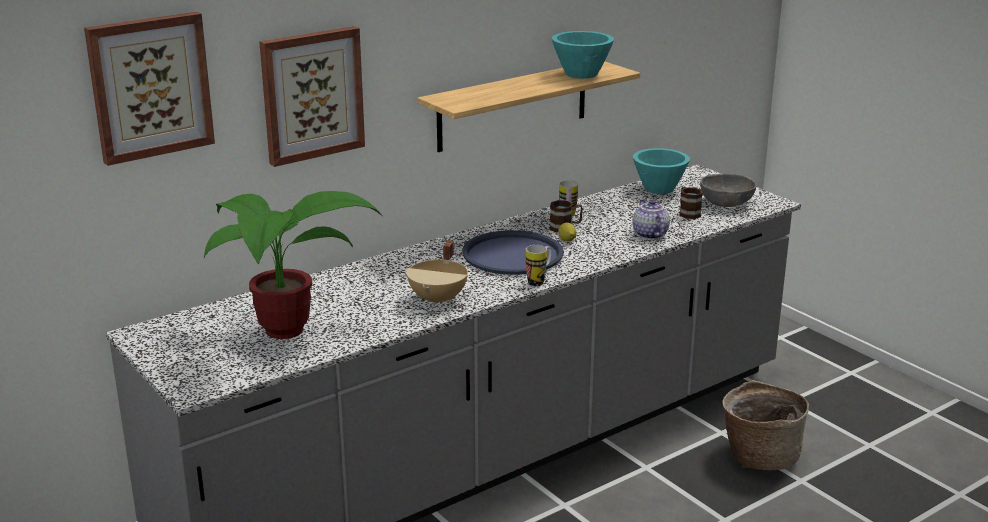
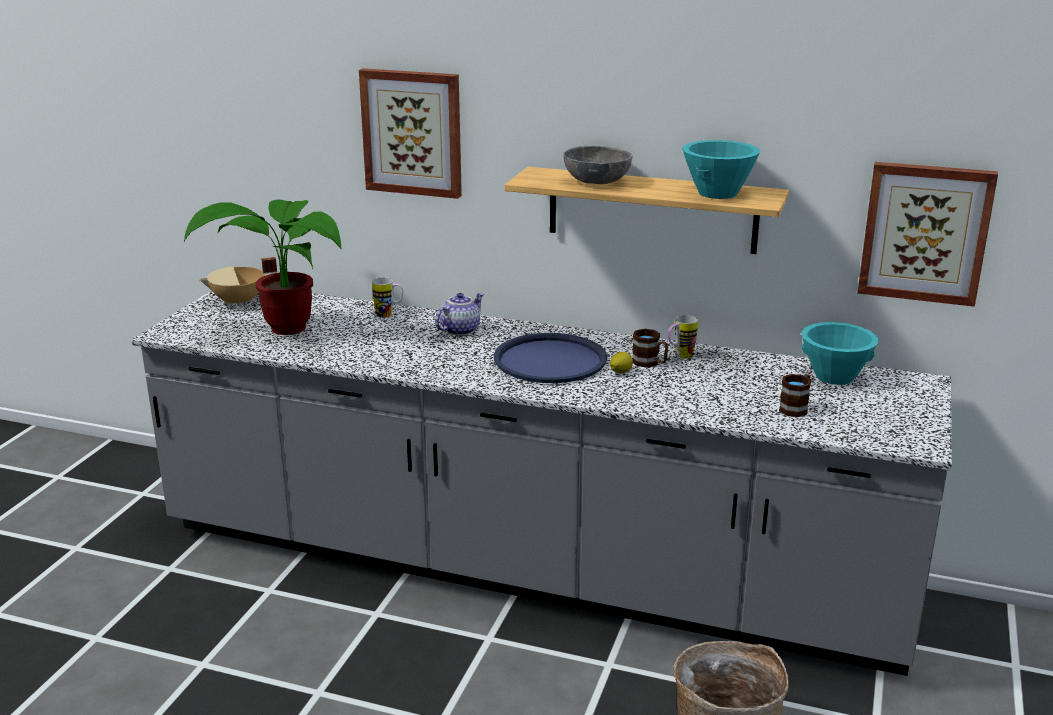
camera: 55 degrees right, 0 degrees up
(150, 86) = (269, 86): picture -> picture (925, 232)
(439, 299) = (413, 360): beige cooking pot -> beige cooking pot (239, 302)
(539, 281) = (508, 387): mug -> mug (389, 315)
(649, 234) = (701, 404): teapot -> teapot (460, 330)
(726, 203) = (863, 420): grey bowl -> grey bowl (597, 181)

